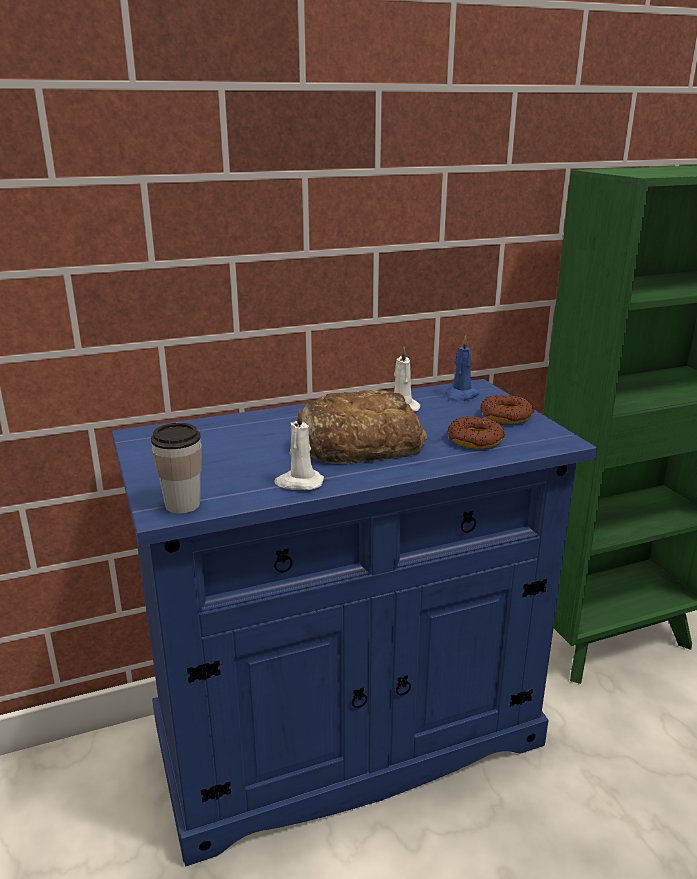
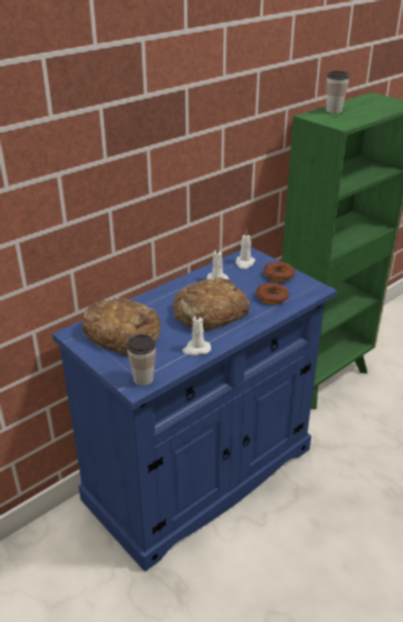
camera: 20 degrees left, 10 degrees up
(205, 446) = (122, 334): none -> bread
(460, 396) = (244, 263): blue candle -> white candle
(645, 169) = (334, 111): none -> cup

